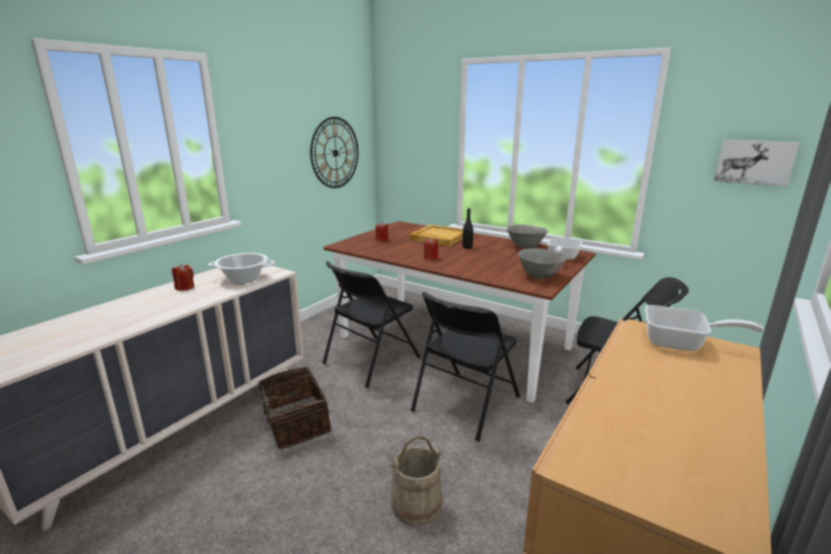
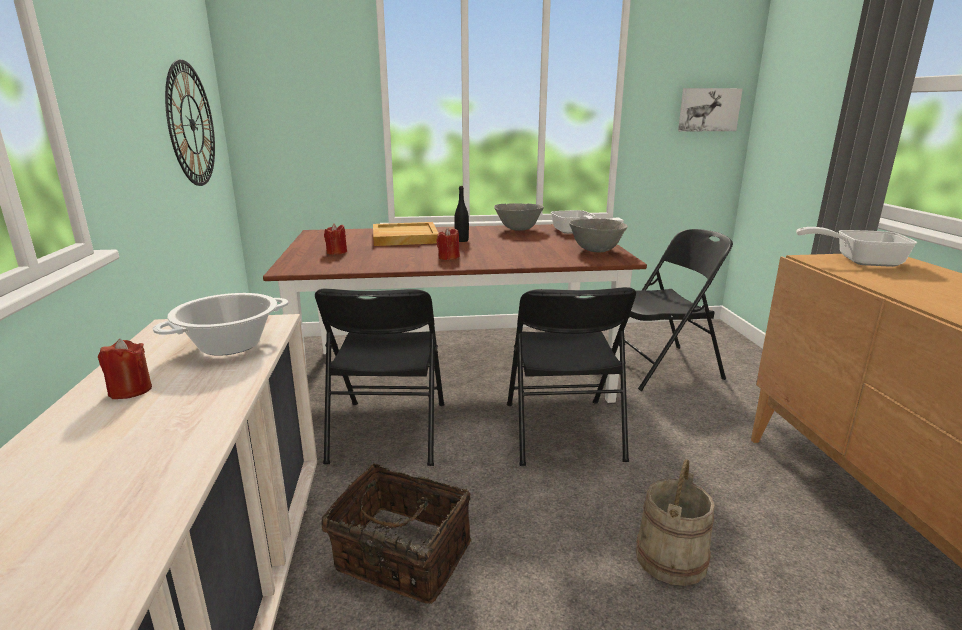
camera: 40 degrees left, 0 degrees up
(681, 343) = (859, 261): frying pan -> frying pan turned 150 degrees counterclockwise

